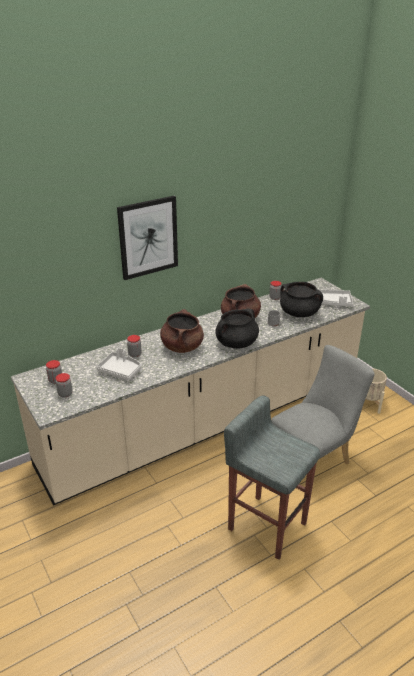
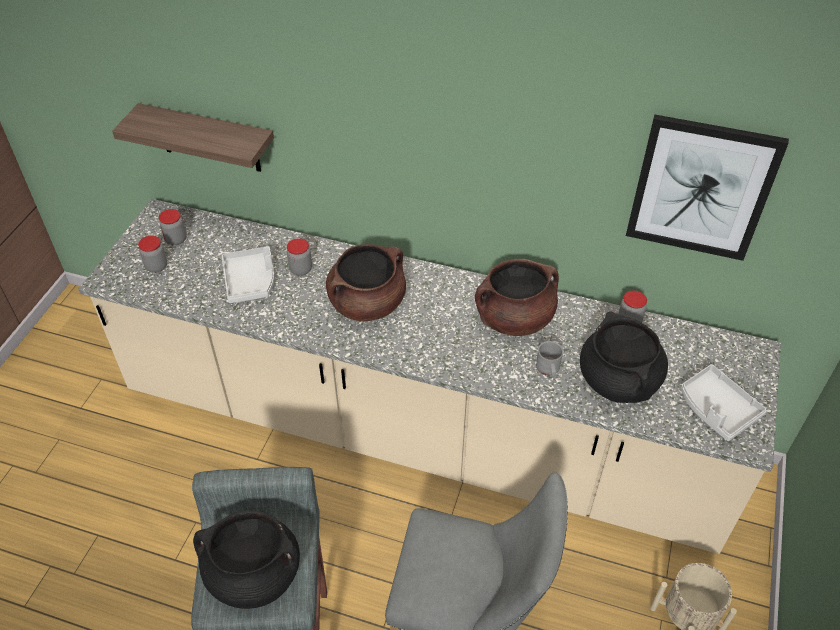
camera: 50 degrees right, 15 degrees up
(51, 310) = (209, 138): none -> shelf
(148, 237) = (376, 98): picture -> picture (701, 188)
(236, 343) = (440, 356): black cooking pot -> black cooking pot (254, 575)

